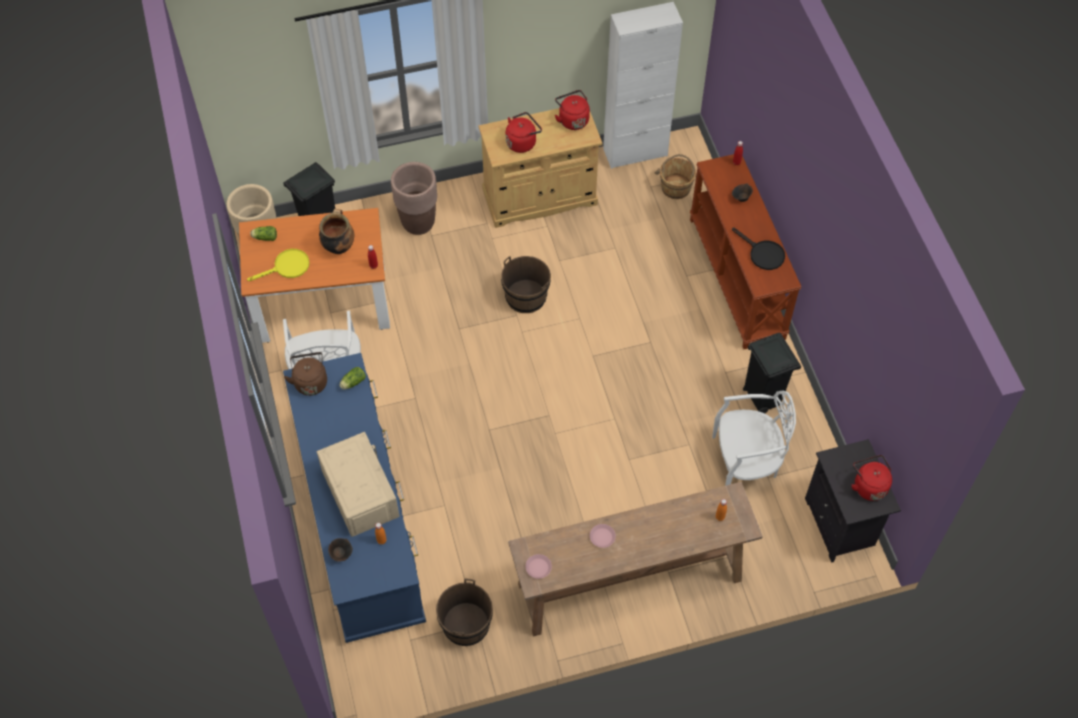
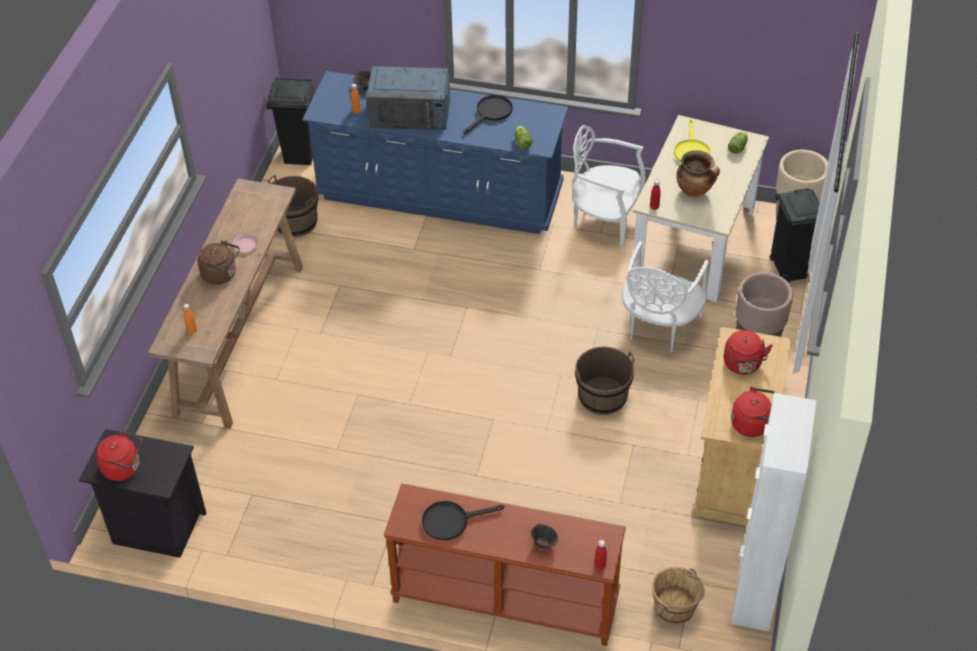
camera: 120 degrees right, 10 degrees down
(310, 381) = (543, 118): brown kettle -> brown kettle (221, 274)
(322, 303) = (693, 243): orange dining table -> beige dining table
(325, 425) = (491, 113): none -> black frying pan
(359, 492) = (410, 113): beige microwave -> blue microwave
(538, 567) = (255, 196): pink plate -> none
(746, 462) = (281, 485): white chair -> white chair (659, 326)
(762, 398) = (339, 538): black trash can -> black trash can (300, 156)

